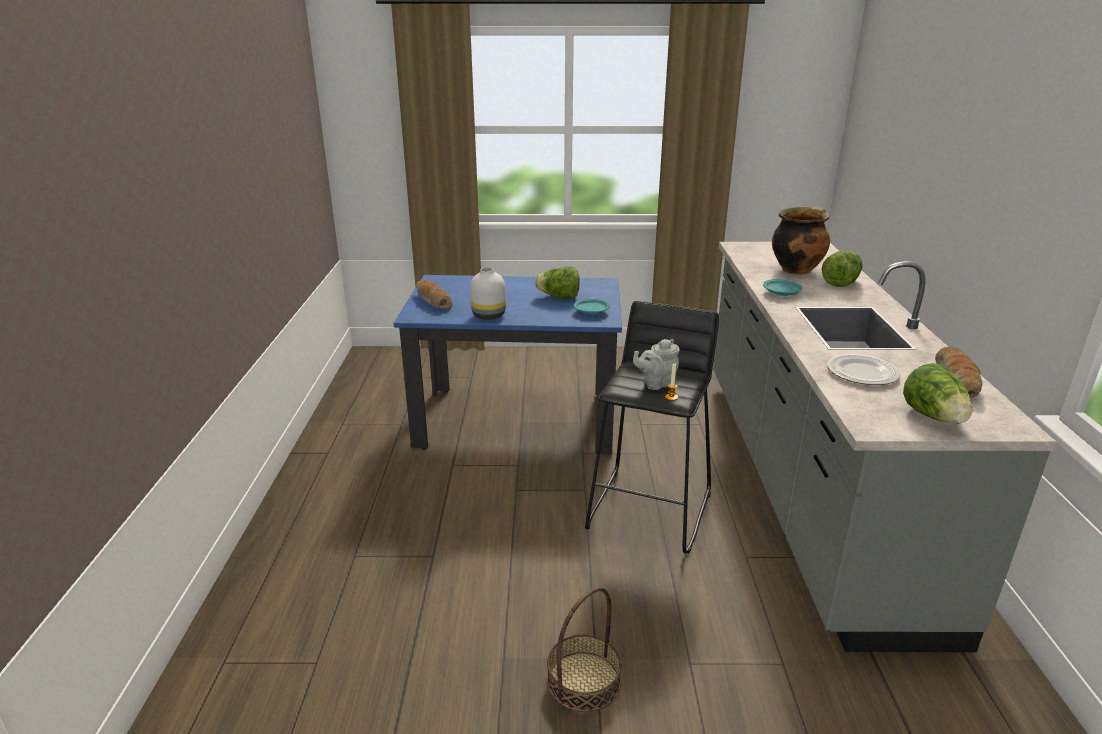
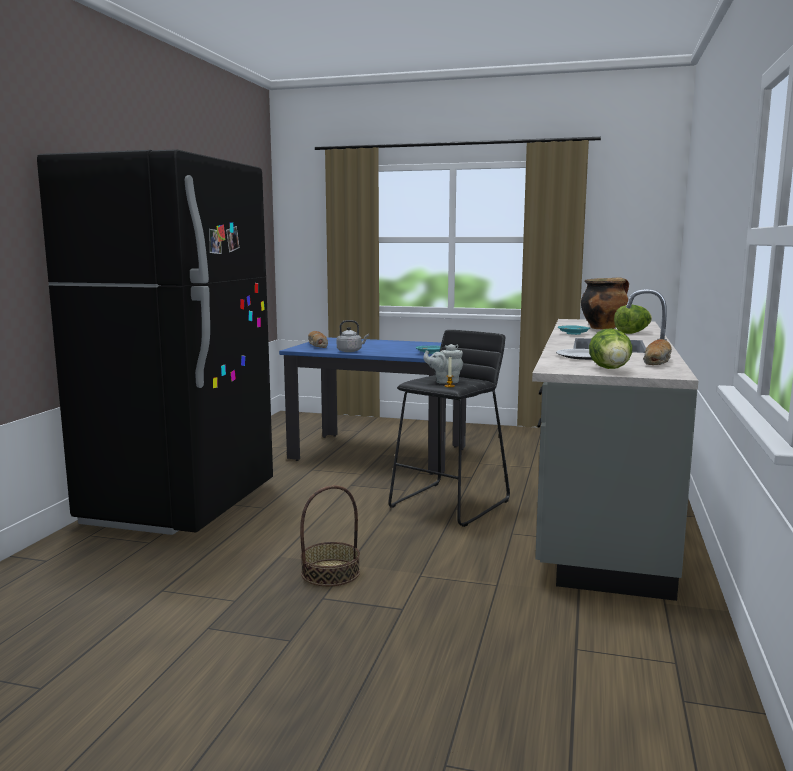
camera: 15 degrees right, 15 degrees down
(318, 567) = (180, 504): none -> black fridge
(489, 315) = (350, 351): white vase -> grey kettle
(559, 297) = (413, 347): lettuce -> none

